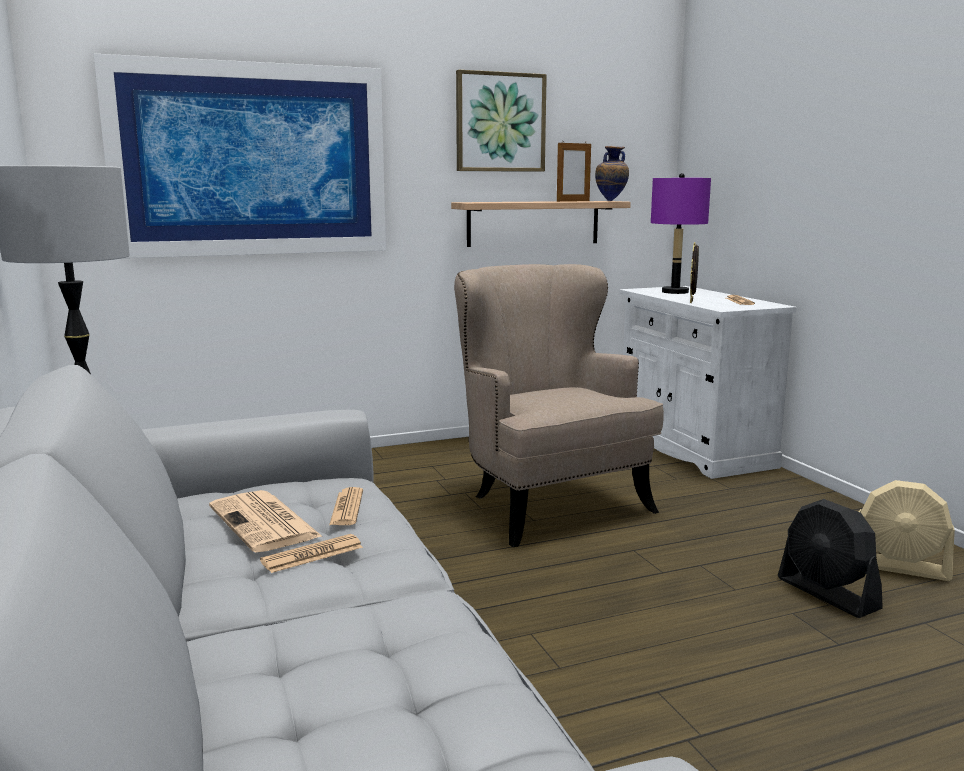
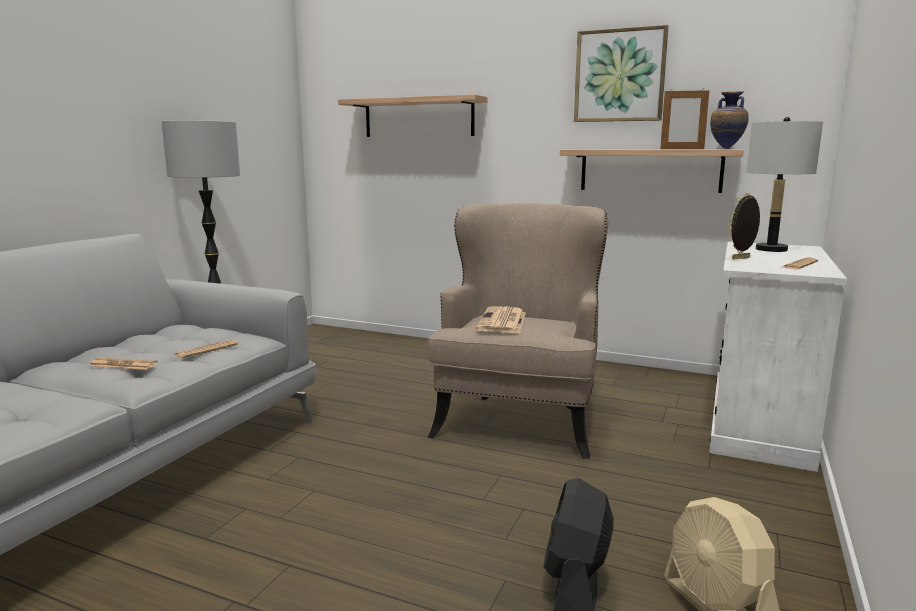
camera: 45 degrees right, 0 degrees up
(251, 160) = (418, 118): picture -> shelf
(265, 522) = (157, 344): newspaper -> newspaper (502, 321)
(675, 292) = (771, 249): purple table lamp -> grey table lamp

